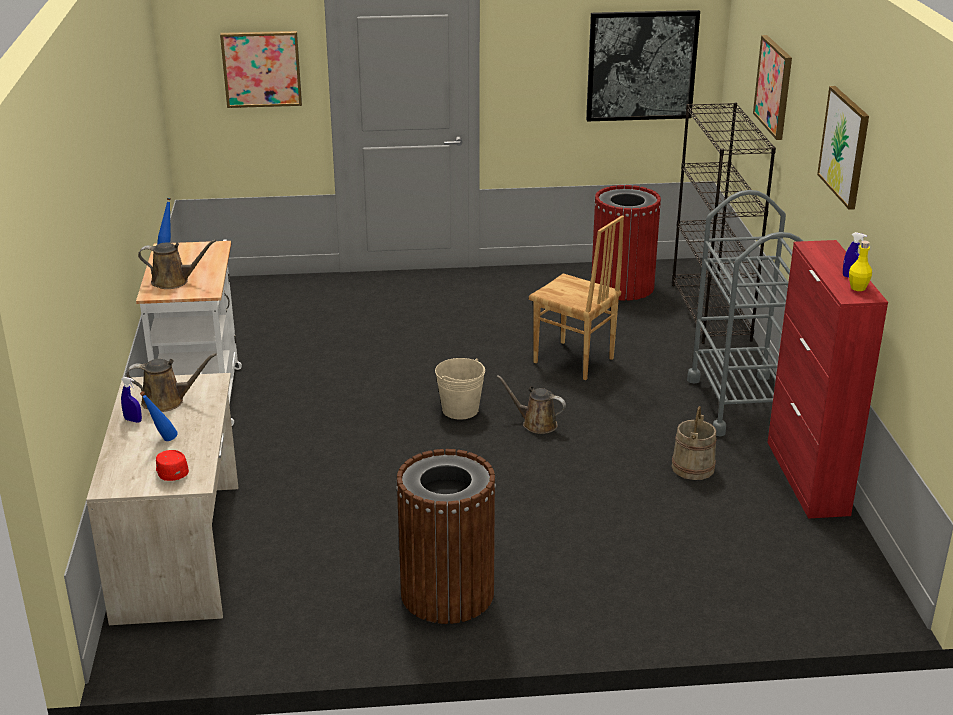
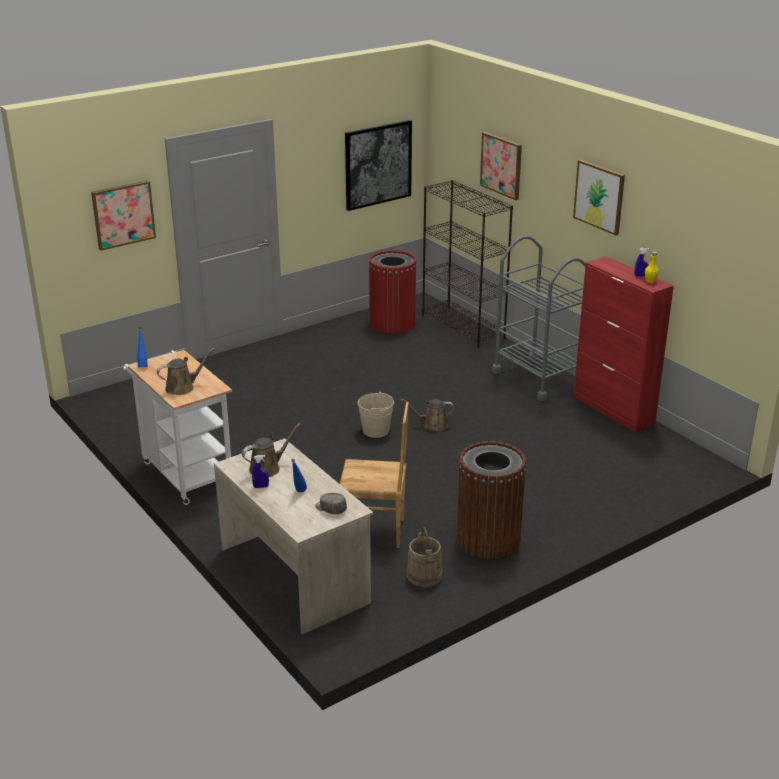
camera: 30 degrees left, 0 degrees up
(171, 472) = (330, 509): red cap -> grey cap
(573, 361) = (413, 380): brown chair -> brown chair (375, 532)
(692, 467) = (548, 423): beige bucket -> beige bucket (424, 576)

